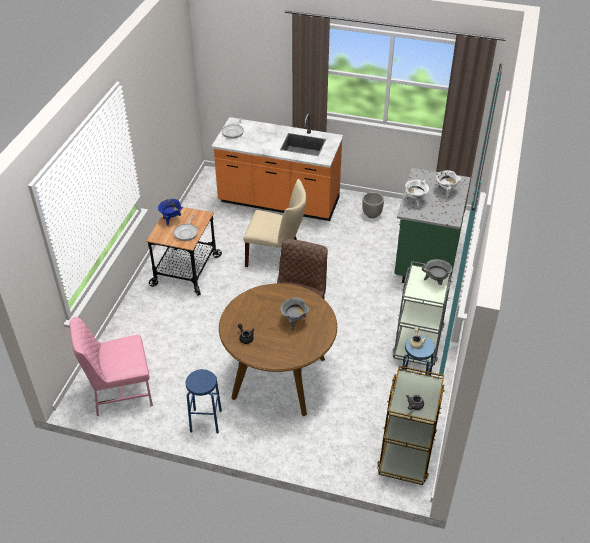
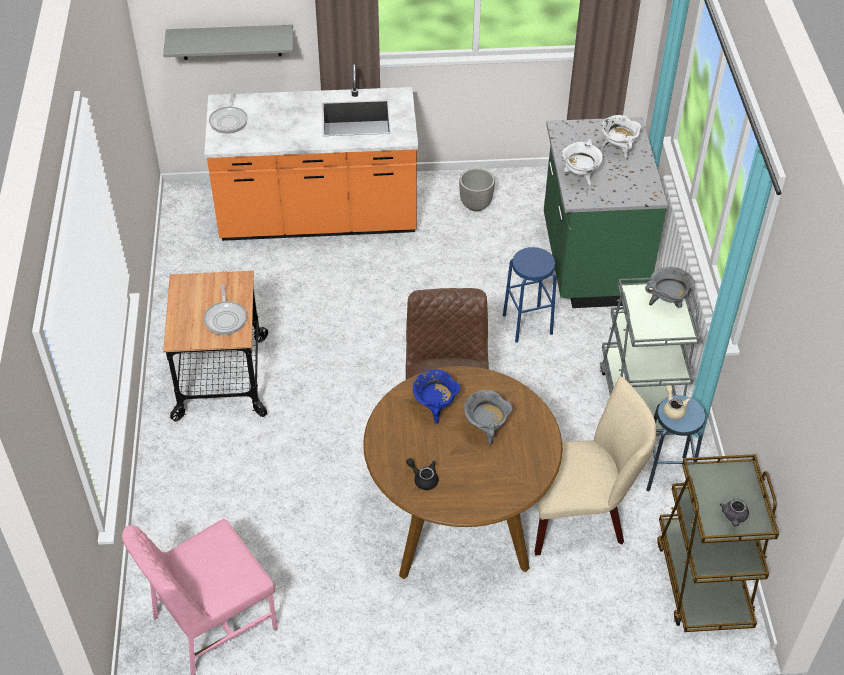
camera: 20 degrees left, 5 degrees up
(171, 219) = (187, 300): blue cooking pot -> blue cooking pot (435, 408)
(205, 421) = (377, 628): blue stool -> blue stool (527, 324)
(247, 89) = (231, 42): none -> grey shelf
(277, 257) = (359, 315): beige chair -> beige chair (580, 515)

